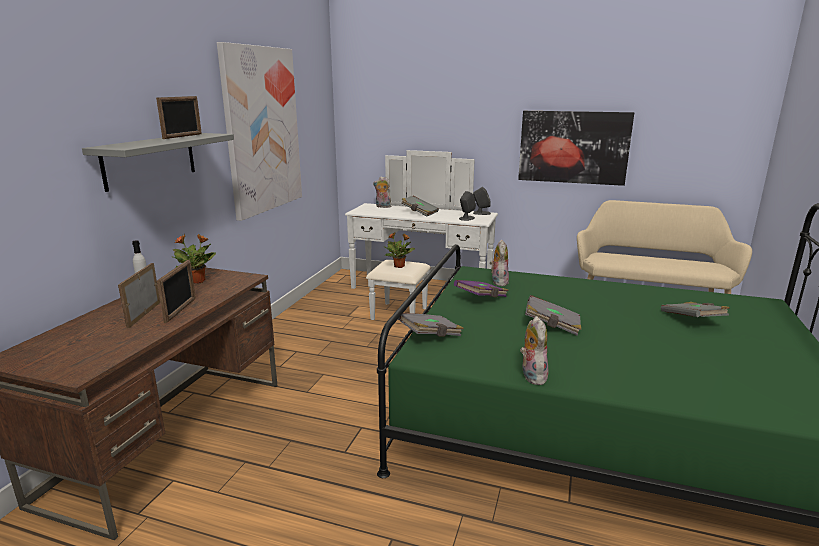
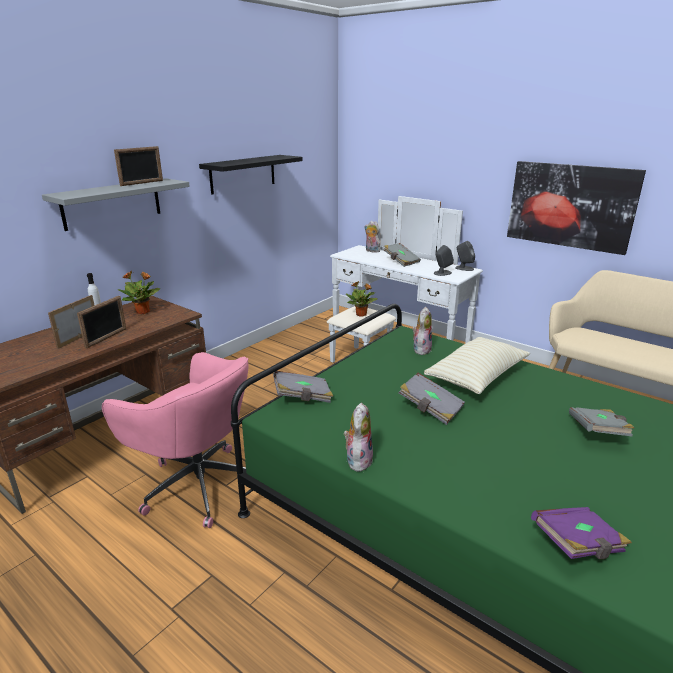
camera: 20 degrees right, 5 degrees up
(263, 130) = (243, 174): picture -> black shelf
(313, 457) = (198, 484): none -> pink office chair
(481, 298) = (387, 365): purple book -> purple book (578, 545)
(565, 296) = (476, 377): none -> beige pillow

